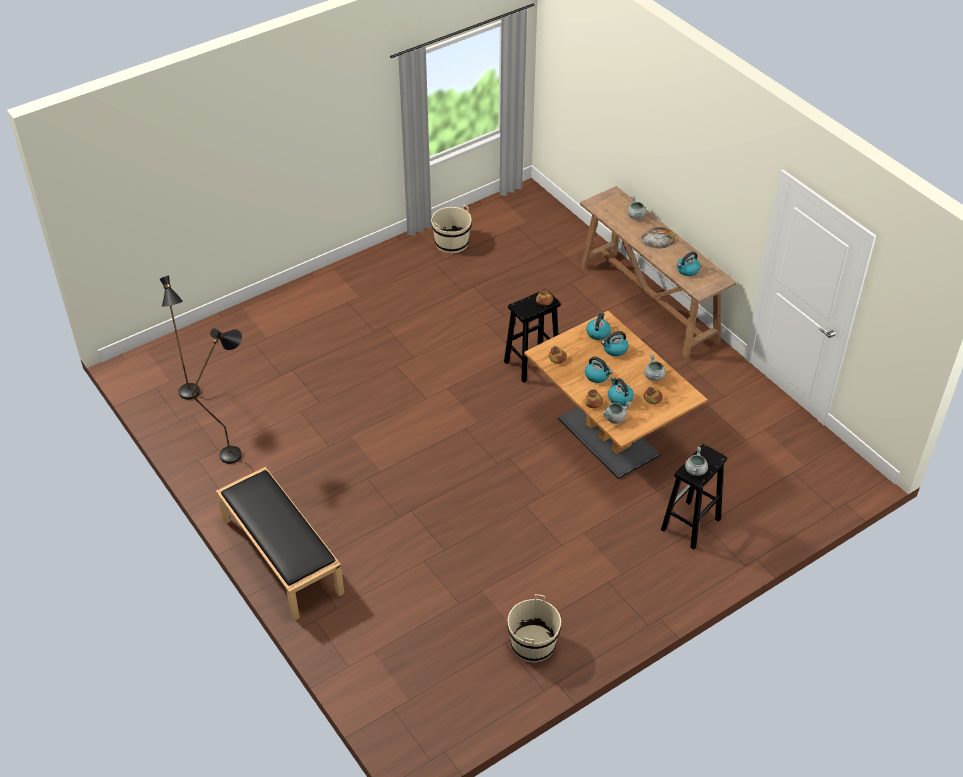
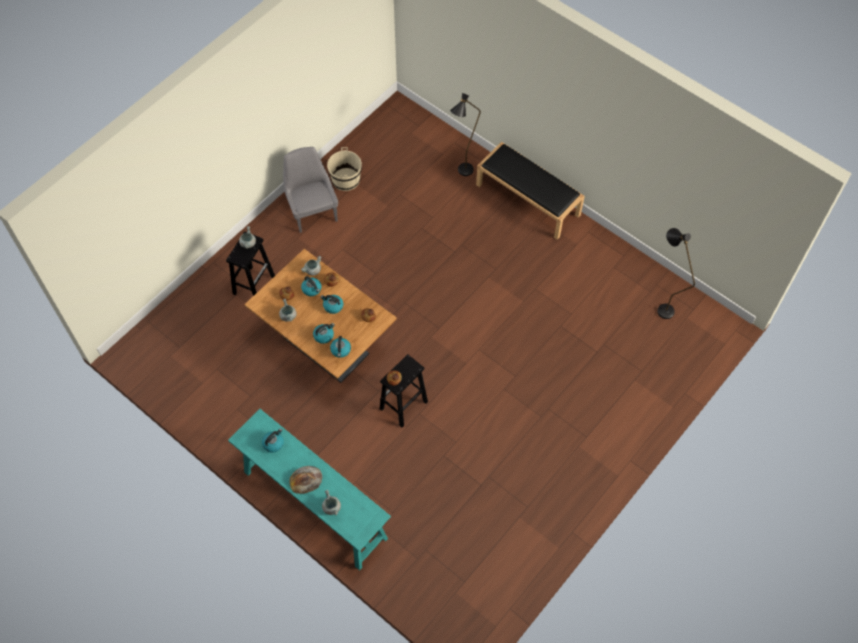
camera: 165 degrees right, 15 degrees up
(237, 451) = (599, 269): black floor lamp -> black floor lamp (462, 174)
(452, 243) = (521, 540): beige bucket -> none
(593, 606) = (313, 212): none -> grey chair
(649, 303) = (314, 504): brown console table -> turquoise console table

